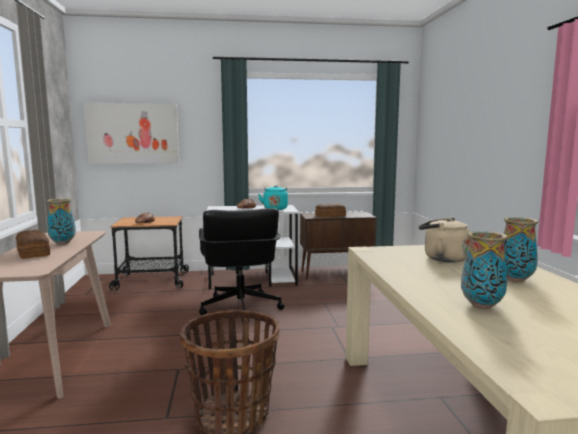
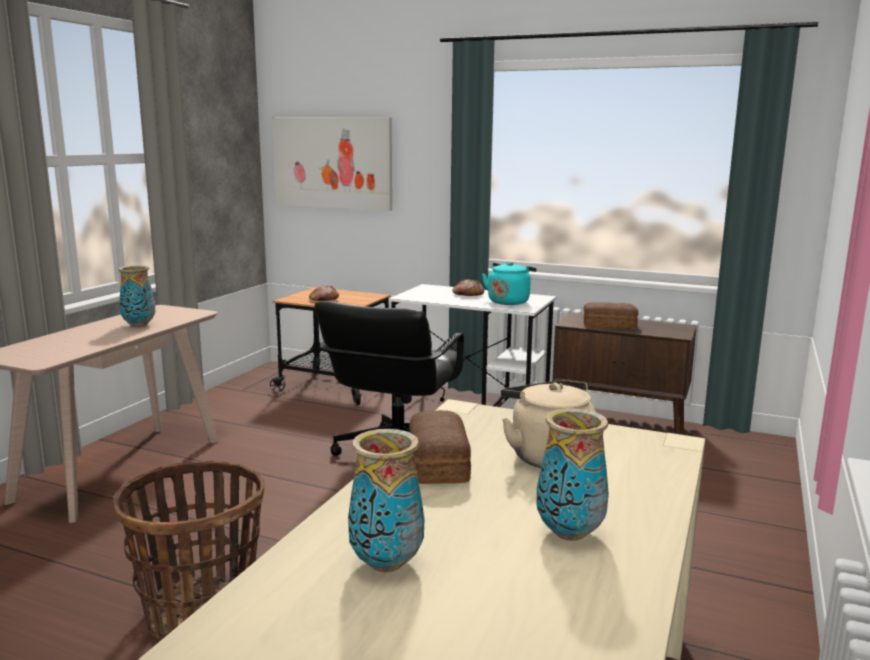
camera: 30 degrees right, 5 degrees up
(32, 253) = (86, 335): bread -> bread (436, 463)

